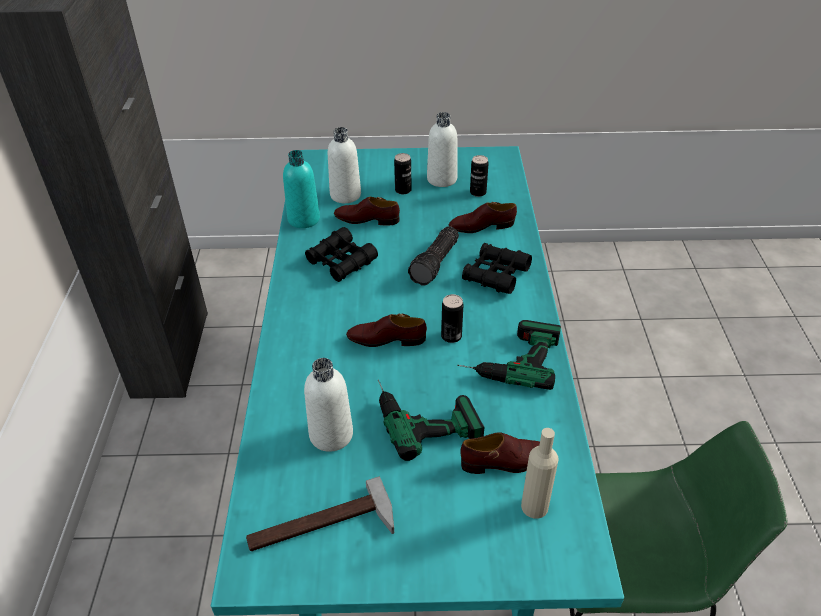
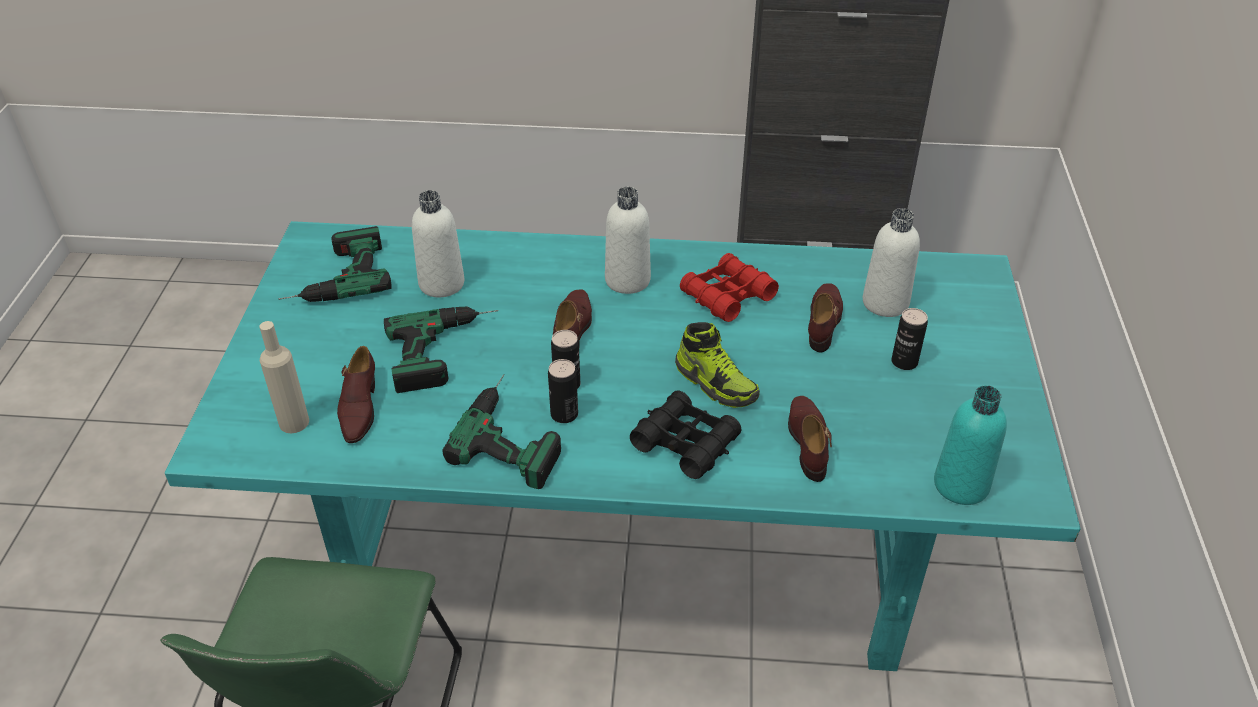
camera: 95 degrees right, 0 degrees up
(304, 219) = (822, 264): turquoise bottle -> turquoise bottle (961, 485)
(321, 529) = (334, 277): hammer -> power drill
(341, 261) = (727, 296): black binoculars -> red binoculars
(436, 264) = (716, 383): flashlight -> shoe
(442, 179) = (942, 409): white bottle -> white bottle (627, 280)
(478, 192) = (906, 449): can -> can (564, 414)

